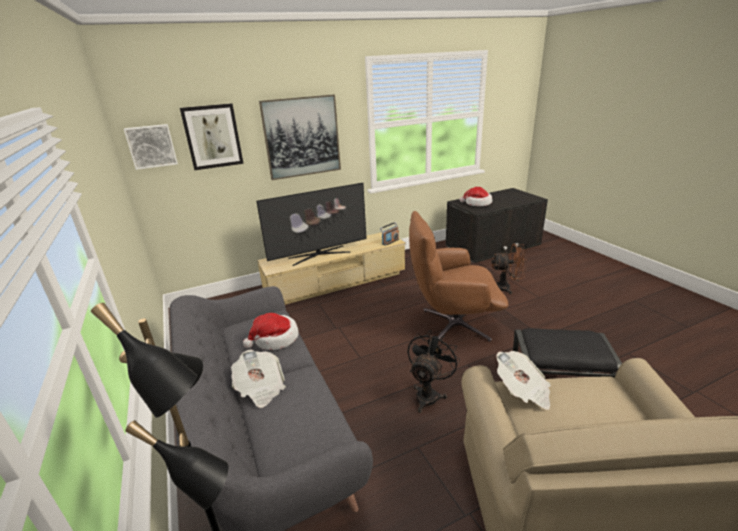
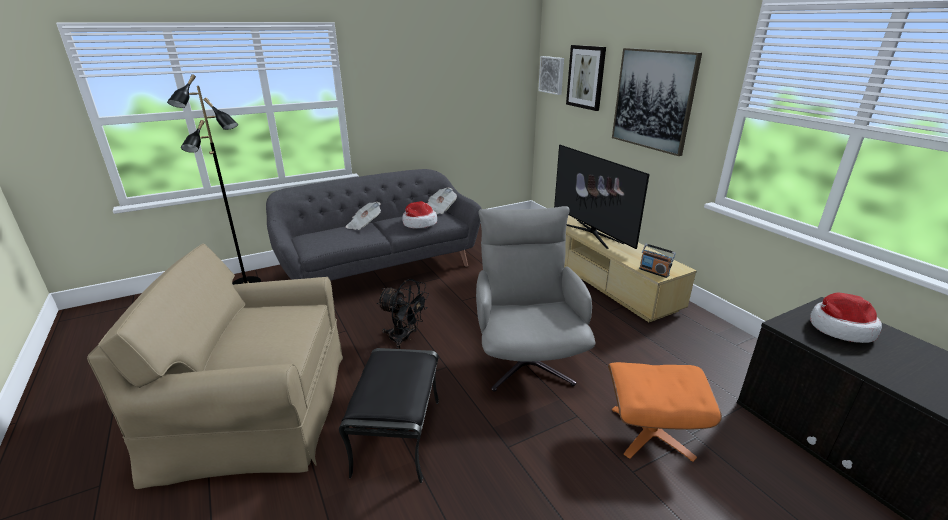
camera: 85 degrees right, 0 degrees up
(454, 324) = (526, 363): brown armchair -> grey armchair
(506, 288) = (651, 432): brown fan -> orange ottoman
(523, 391) = (298, 307): newspaper -> newspaper (440, 210)

